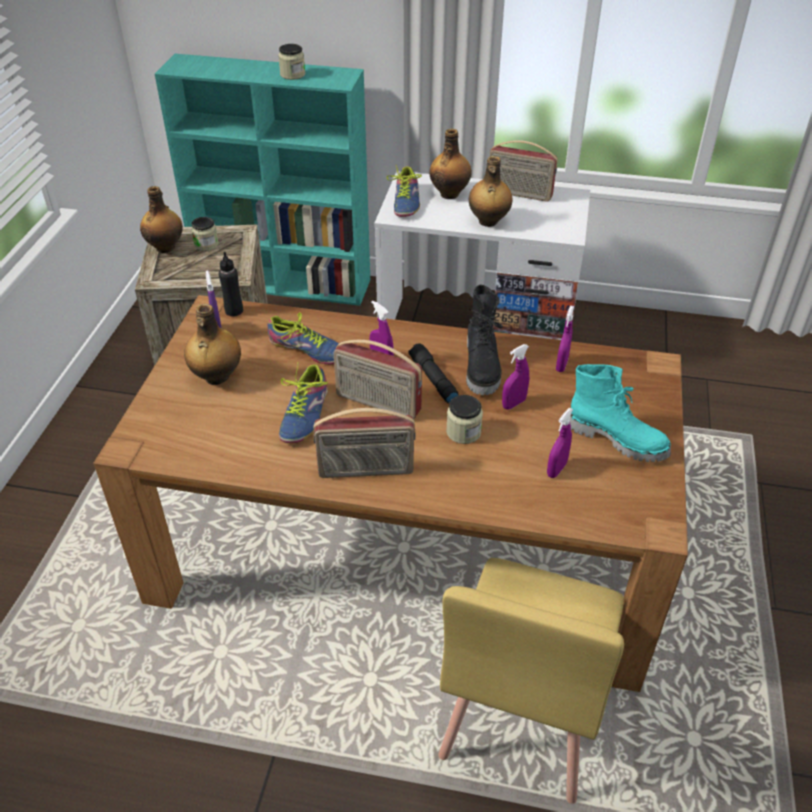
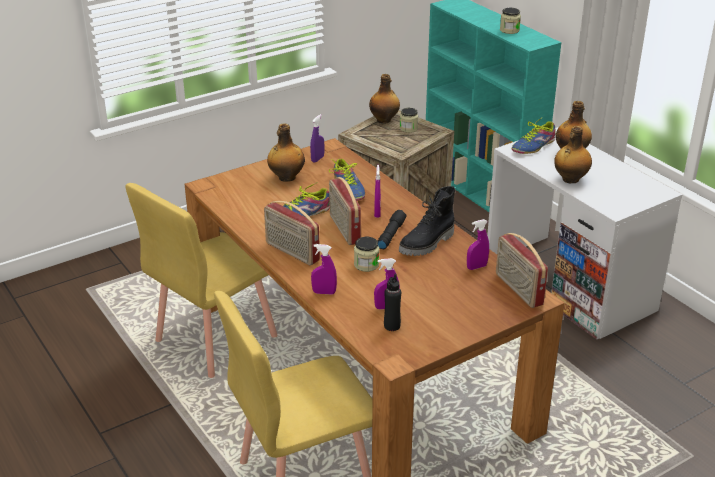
camera: 45 degrees right, 10 degrees down
(220, 632) = (215, 339): none -> yellow chair
(234, 311) = (340, 153): black bottle -> black bottle (392, 326)
(513, 403) = (415, 268): purple spray bottle -> purple spray bottle (324, 292)
(519, 194) = (621, 174): radio -> radio (518, 289)
(617, 439) = (445, 315): turquoise boot -> none

